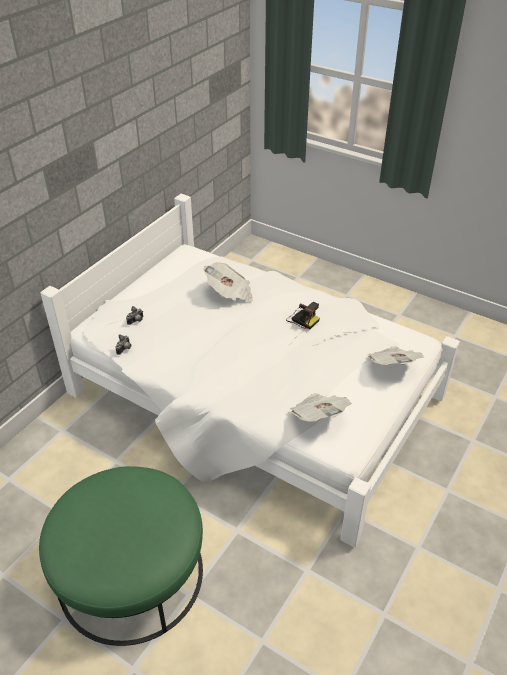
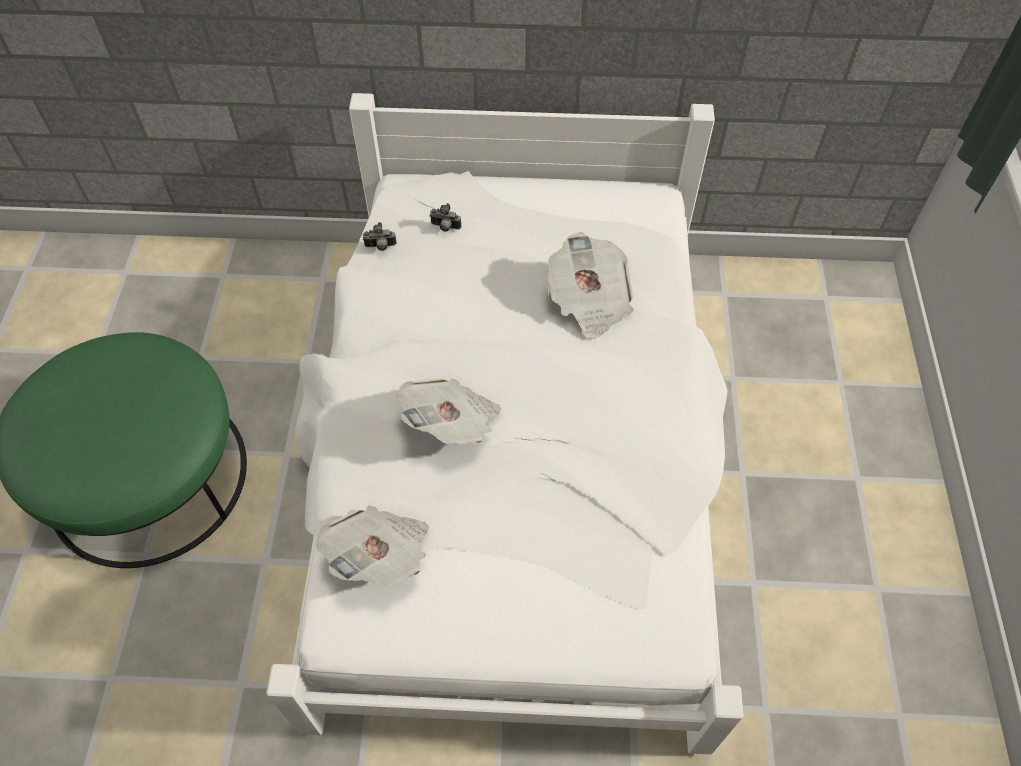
camera: 60 degrees right, 15 degrees up
(302, 319) = (595, 428): camera -> none
(393, 366) = (575, 621): newspaper -> newspaper (452, 423)

